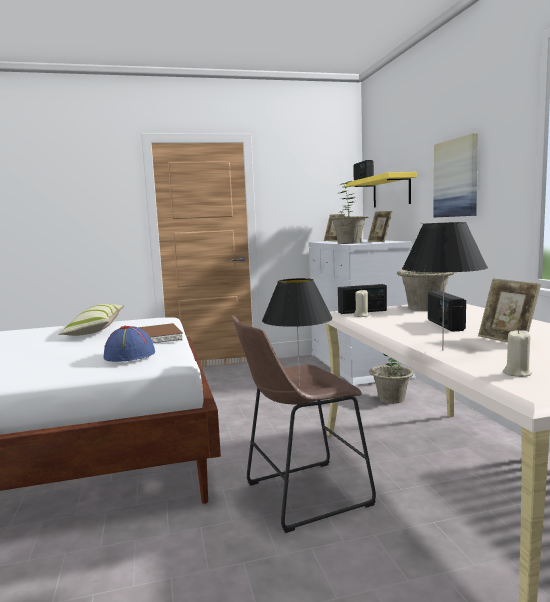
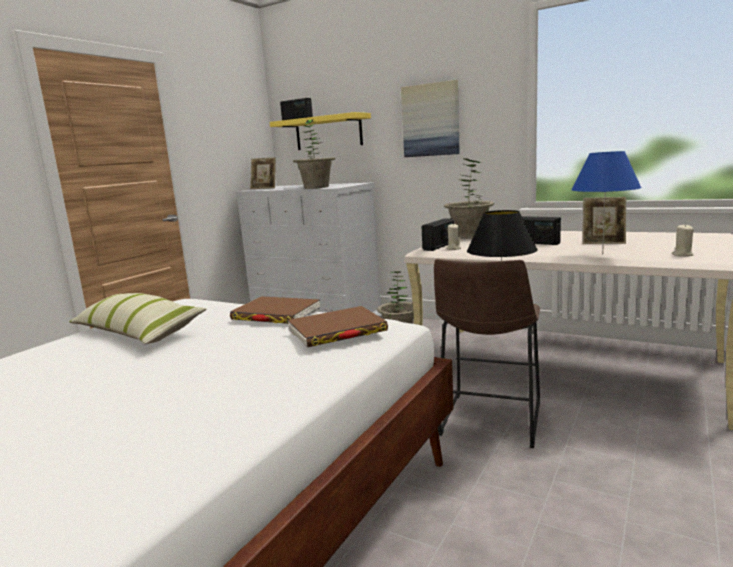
camera: 45 degrees left, 5 degrees up
(130, 355) = (337, 331): blue hat -> brown book
(379, 241) = (337, 184): picture frame -> none
(443, 350) = (603, 254): black table lamp -> blue table lamp

